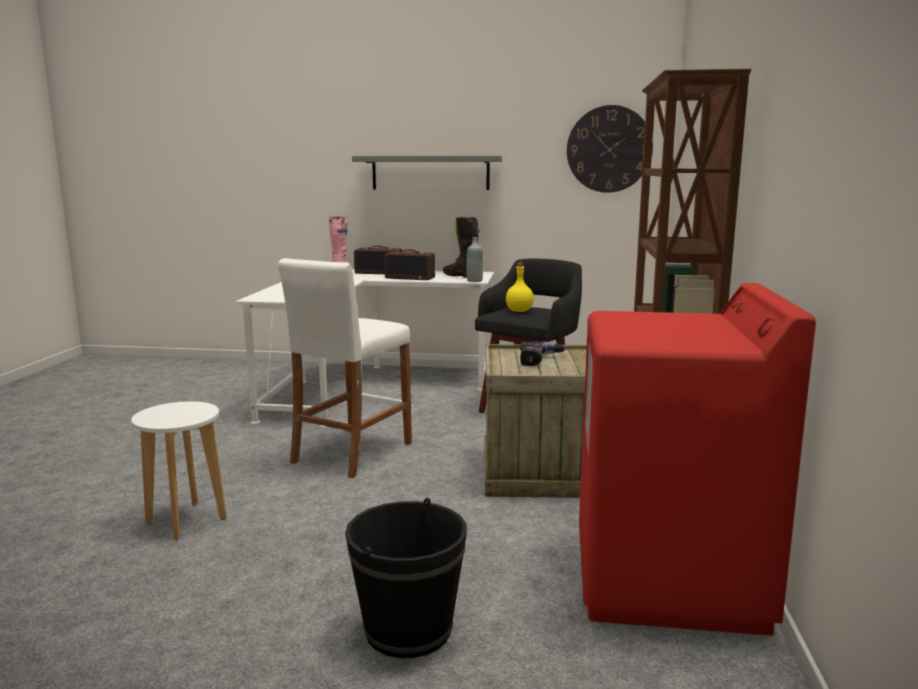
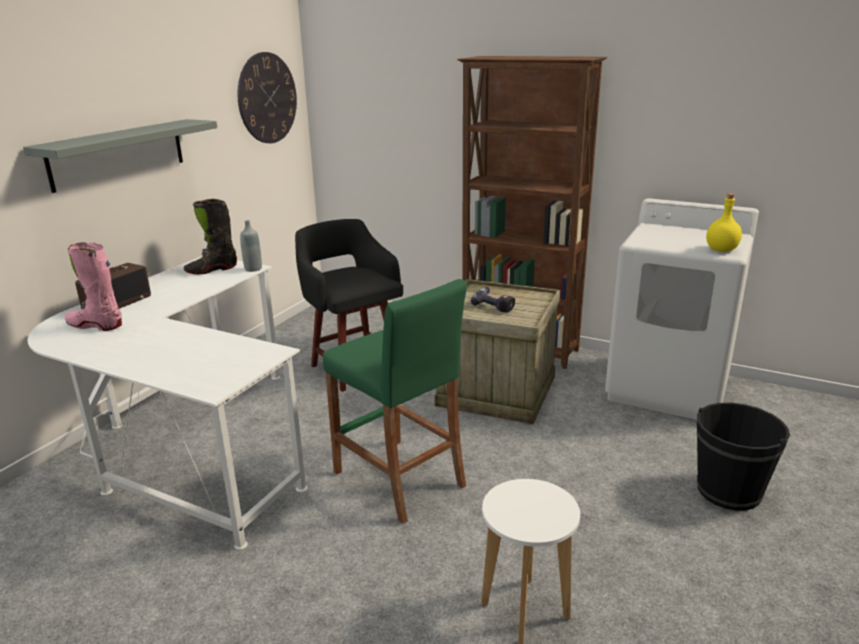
camera: 70 degrees left, 10 degrees up
(351, 453) = (399, 479): white stool -> green stool
(410, 278) = (187, 292): radio -> none
(518, 311) = (353, 279): yellow bottle -> yellow bottle (721, 250)
(668, 580) = (668, 387): red washing machine -> white washing machine

